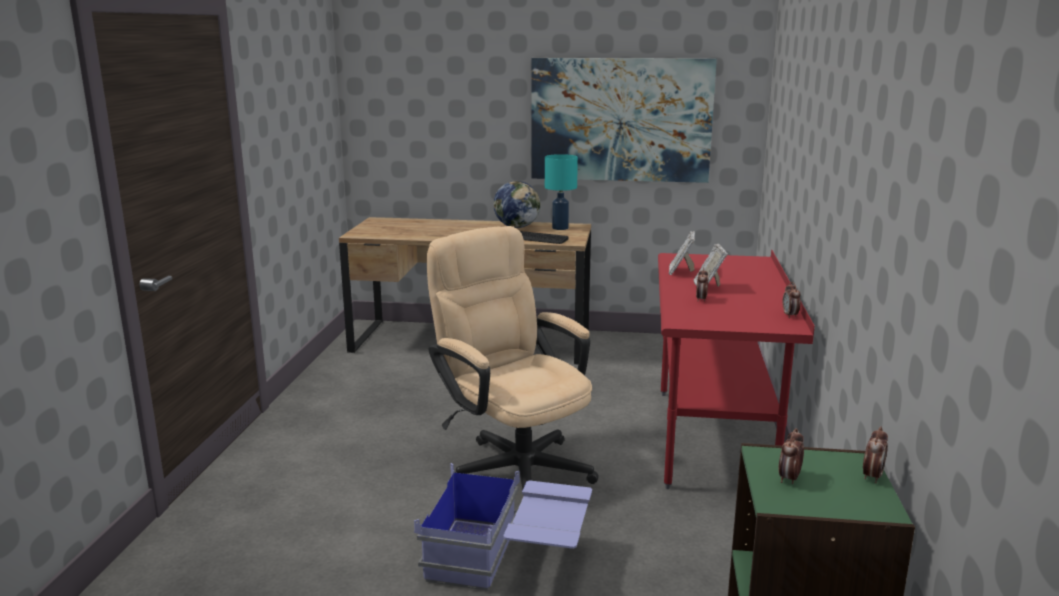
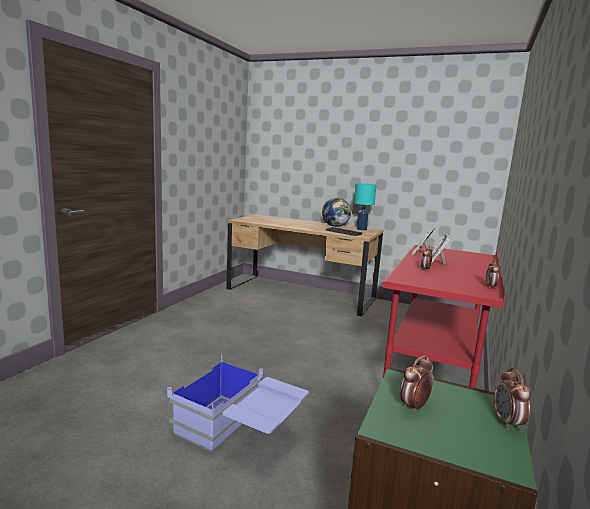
camera: 15 degrees right, 5 degrees down
(514, 464) = (283, 368): beige office chair -> none
(620, 120) = (408, 165): picture -> none
(872, 476) = (507, 423): alarm clock -> alarm clock turned 135 degrees clockwise

